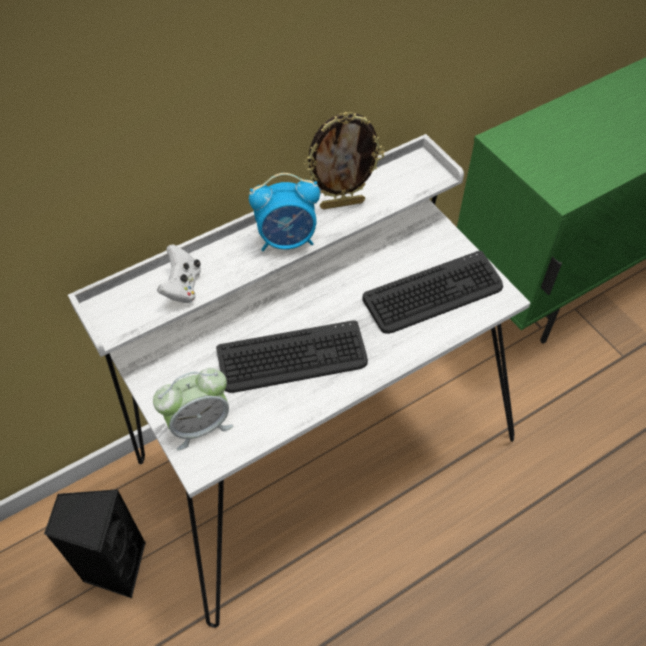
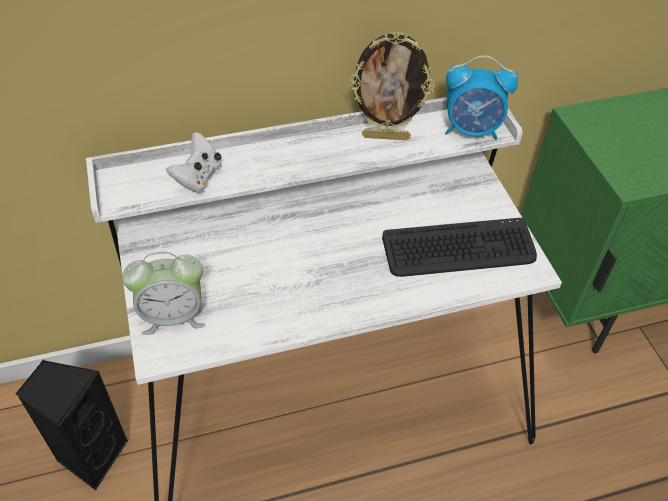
camera: 15 degrees right, 5 degrees down
(287, 240) = (318, 157): alarm clock -> alarm clock (472, 130)
(292, 358) = (289, 276): keyboard -> none

